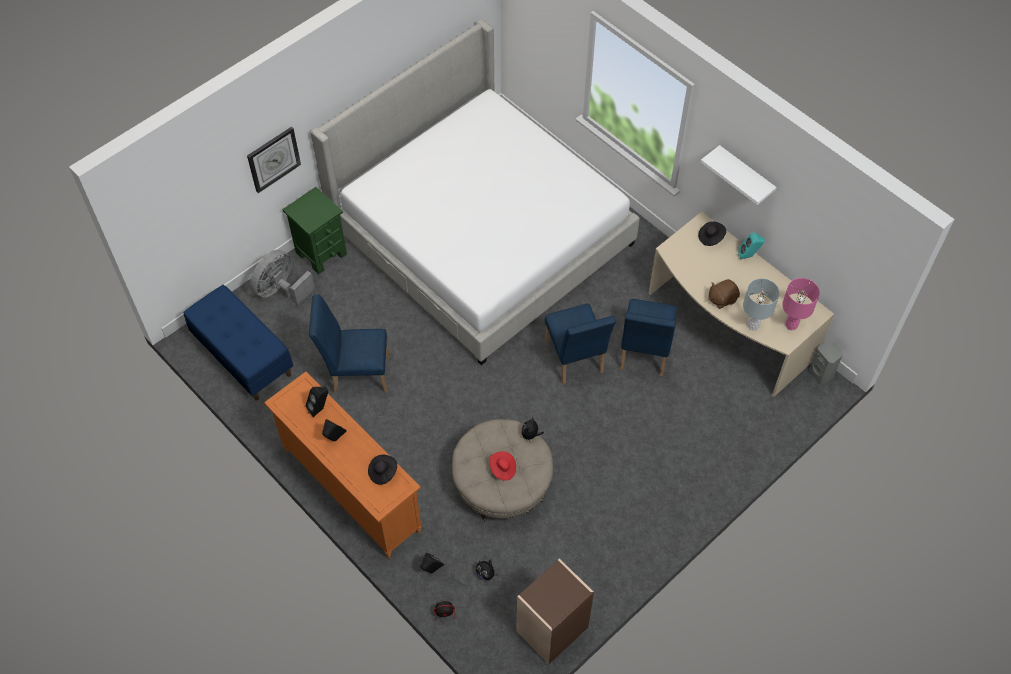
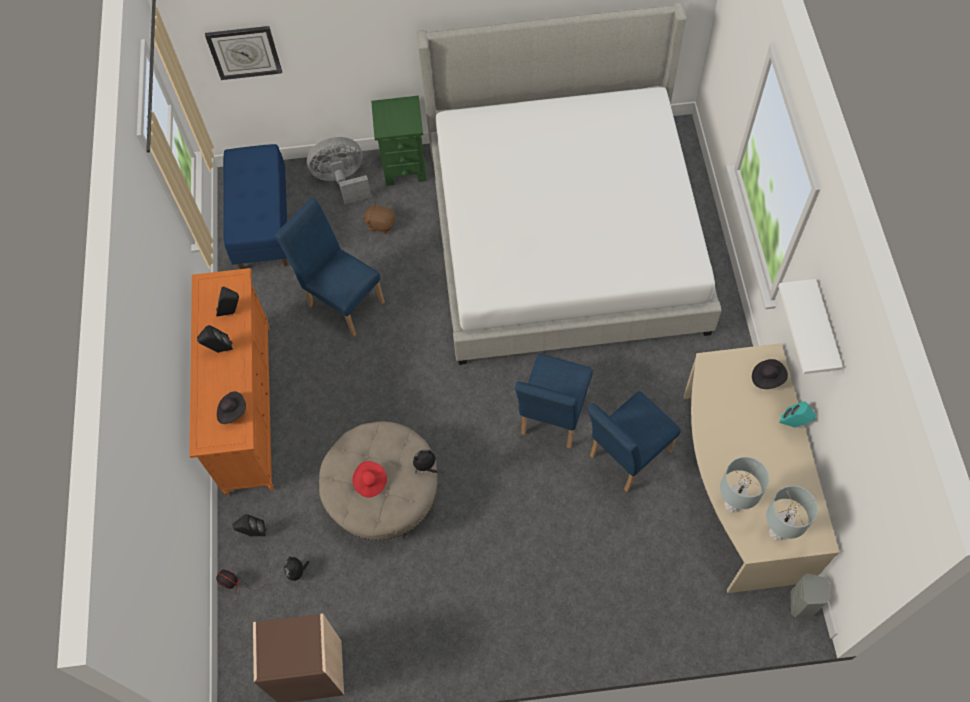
camera: 40 degrees right, 5 degrees up
(273, 159) = (366, 41): wall clock -> wall clock (244, 52)
(722, 299) = (722, 453): brown plush toy -> brown plush toy (381, 224)
(791, 325) = (777, 532): pink table lamp -> grey table lamp

